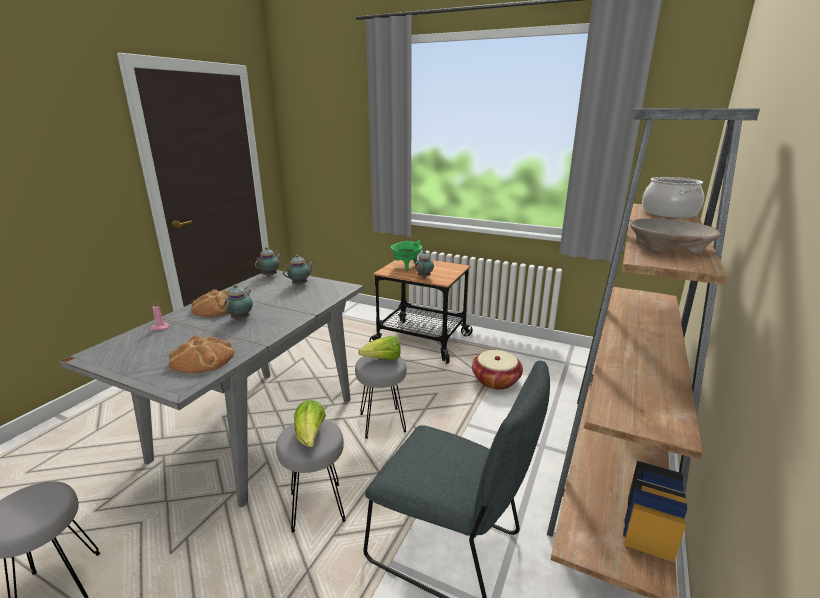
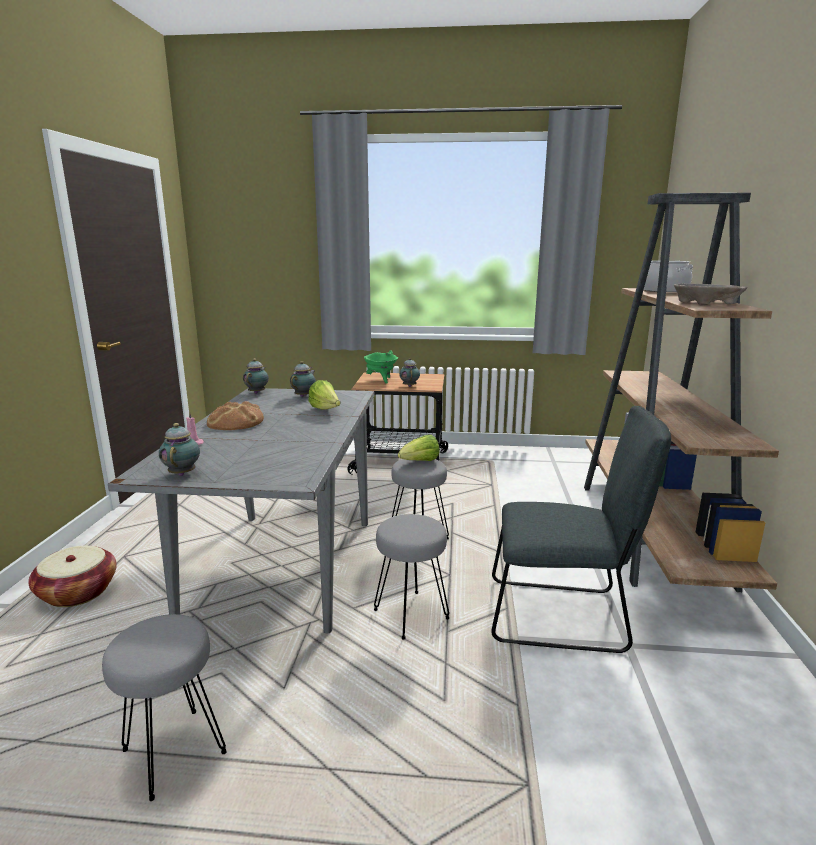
camera: 20 degrees left, 5 degrees down
(203, 358) = (286, 459): bread -> none
(242, 318) = (280, 427): teapot -> teapot (183, 473)
(310, 436) = (413, 527): lettuce -> lettuce (326, 410)
(496, 380) = (500, 484): basket -> basket (78, 592)

